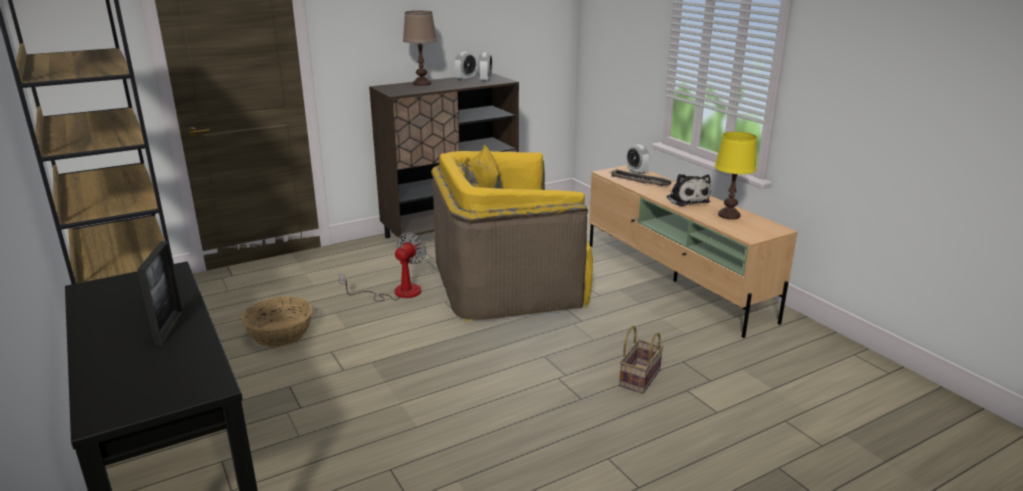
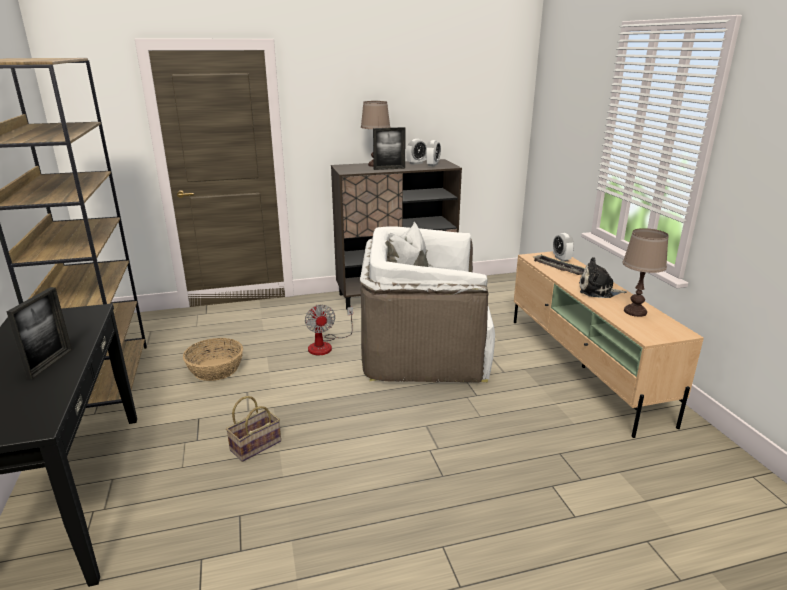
camera: 15 degrees right, 0 degrees up
(397, 293) = (325, 345): fan -> fan turned 120 degrees clockwise
(440, 87) = (389, 168): none -> picture frame
(508, 283) = (424, 349): yellow armchair -> white armchair
(639, 377) = (508, 463): basket -> basket (256, 445)
(686, 199) = (598, 291): plush toy -> plush toy turned 105 degrees clockwise
(729, 215) = (635, 312): yellow table lamp -> brown table lamp

